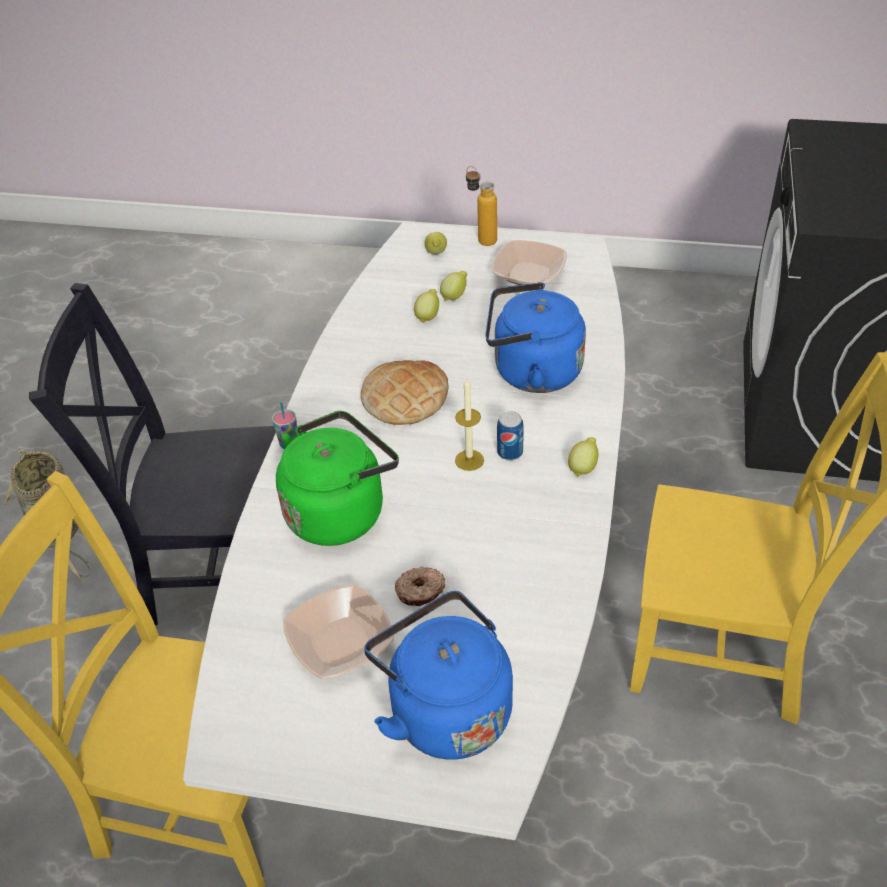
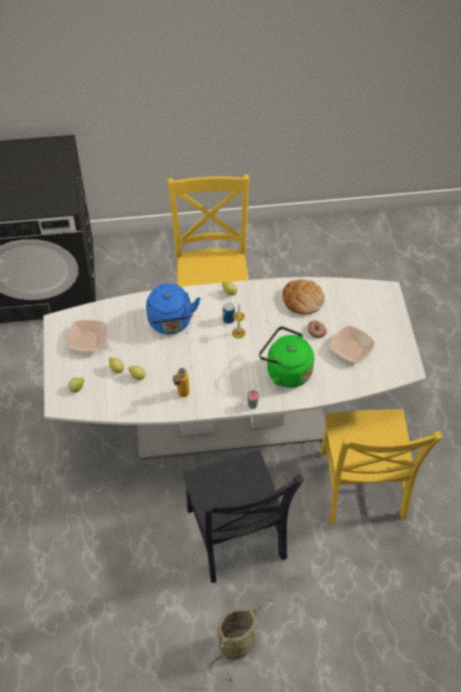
camera: 110 degrees left, 10 degrees up
(405, 398) = (205, 368): bread -> bread (303, 299)
(445, 709) = (364, 310): blue kettle -> none
(481, 238) = (56, 371): bottle -> bottle (181, 396)

